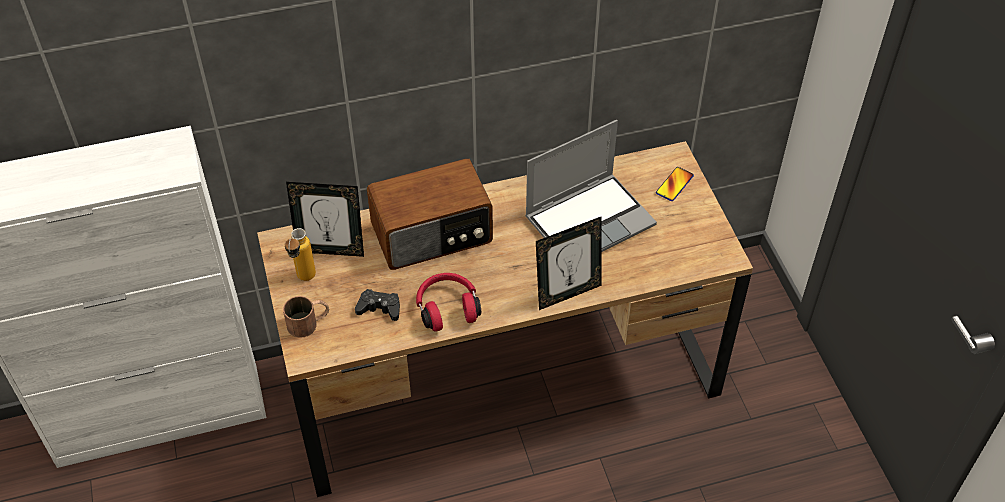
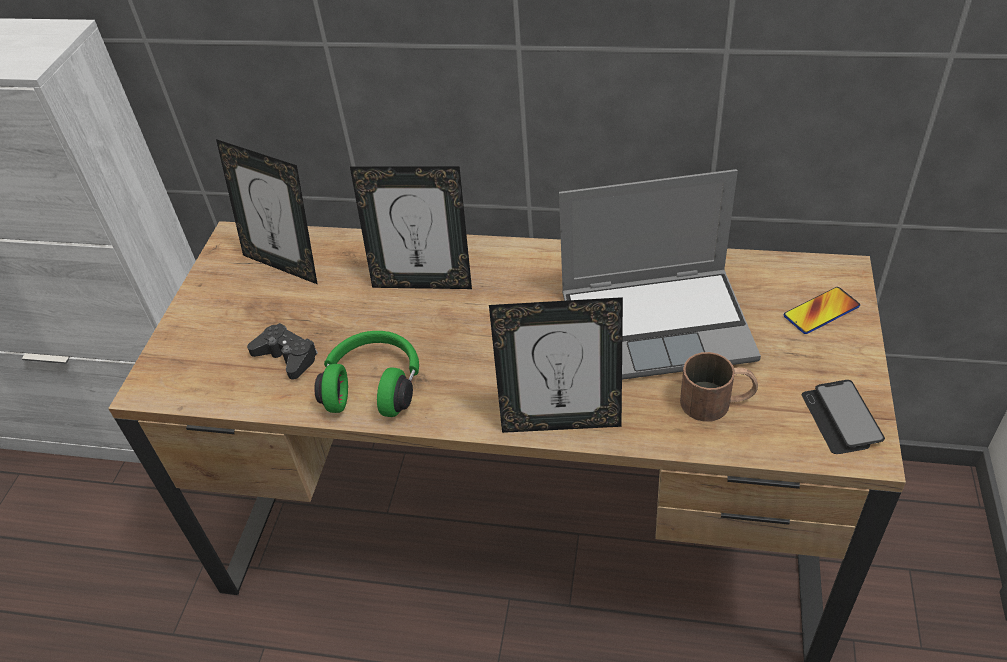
camera: 30 degrees right, 5 degrees down
(303, 280) = (224, 292): bottle -> none
(309, 322) = (188, 346): brown mug -> brown mug (717, 402)
(433, 234) = (423, 282): radio -> picture frame
(447, 308) = (374, 385): red headphones -> green headphones
(710, 244) = (841, 418): none -> phone

